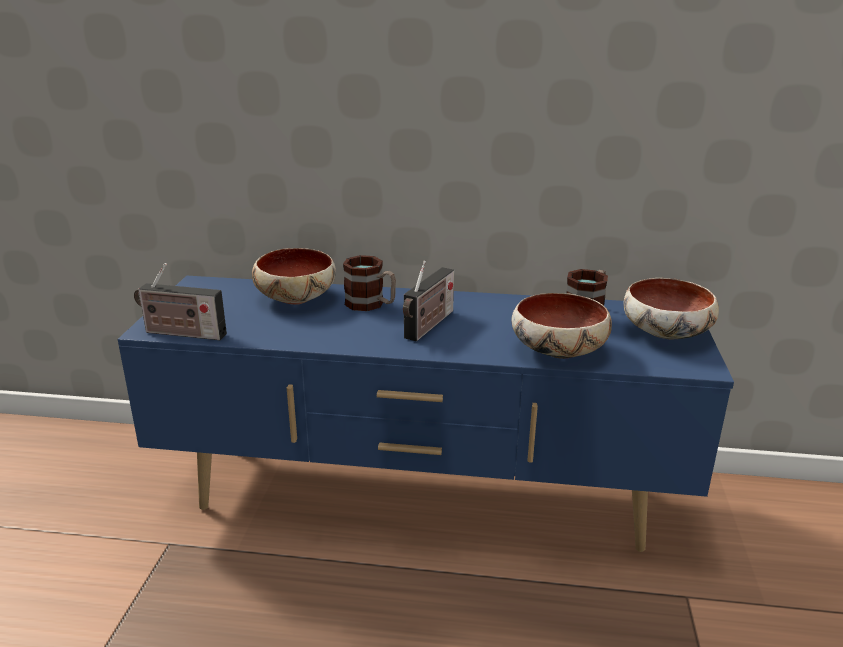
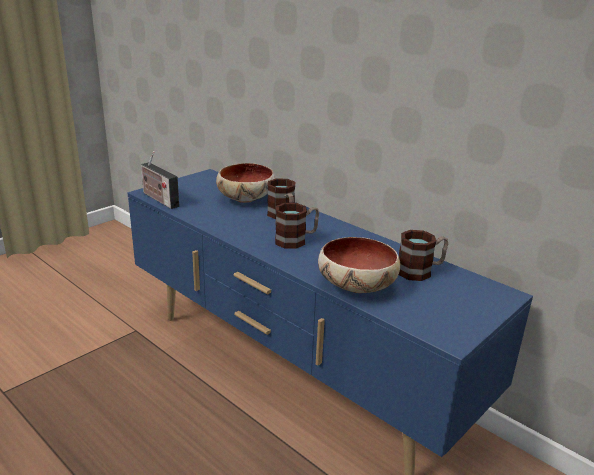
camera: 35 degrees right, 0 degrees up
(428, 326) = (296, 240): radio -> mug
(666, 334) = (463, 306): bowl -> none

